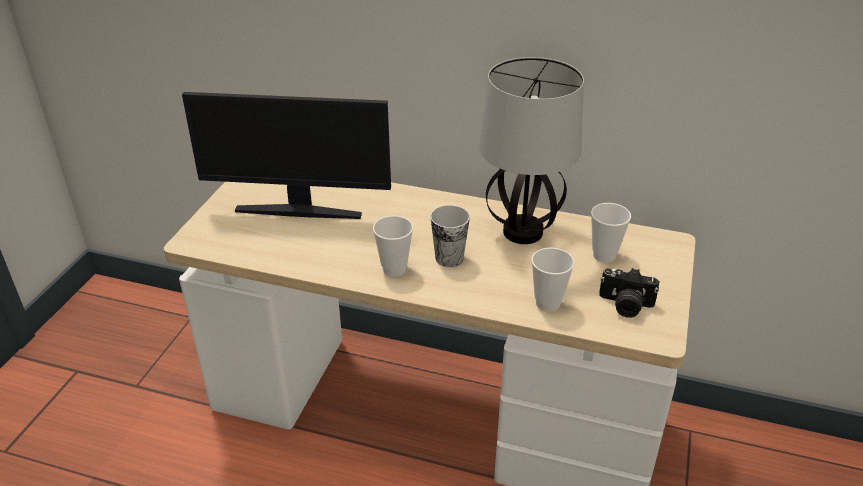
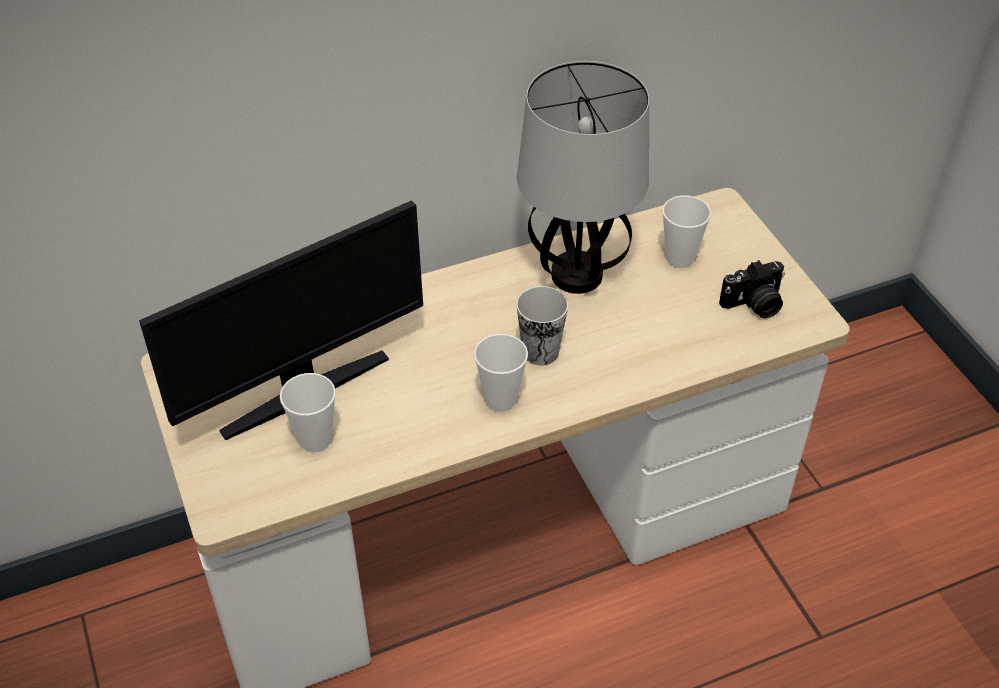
camera: 40 degrees left, 10 degrees up
(547, 303) = (688, 345): cup -> cup (315, 440)

